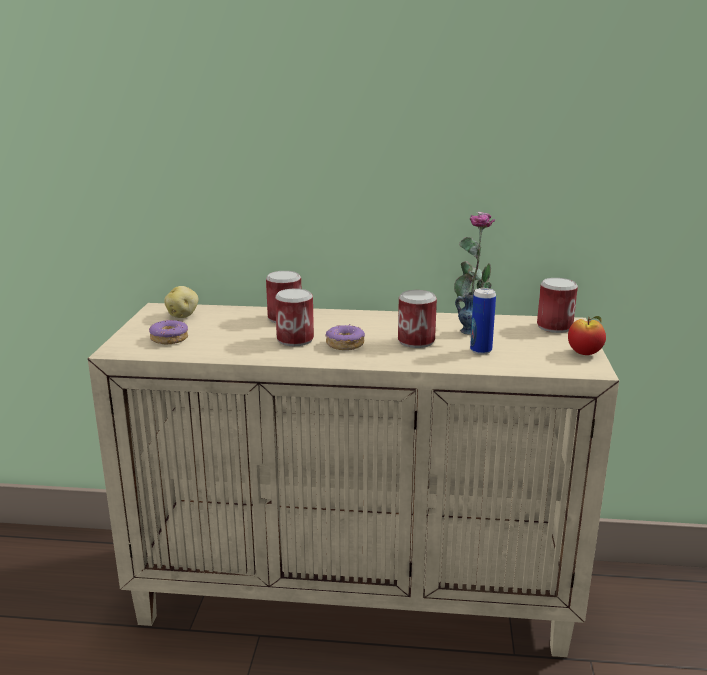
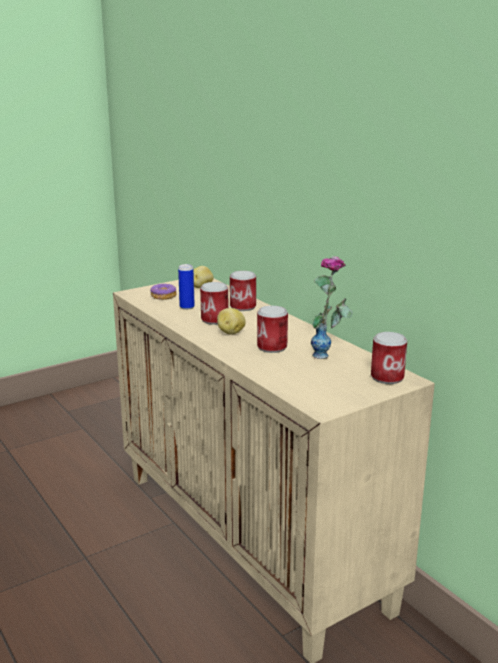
camera: 50 degrees right, 0 degrees up
(344, 344) = (230, 332): donut -> potato
(481, 350) = (291, 368): can -> can (187, 307)
(584, 354) = (350, 400): apple -> none

